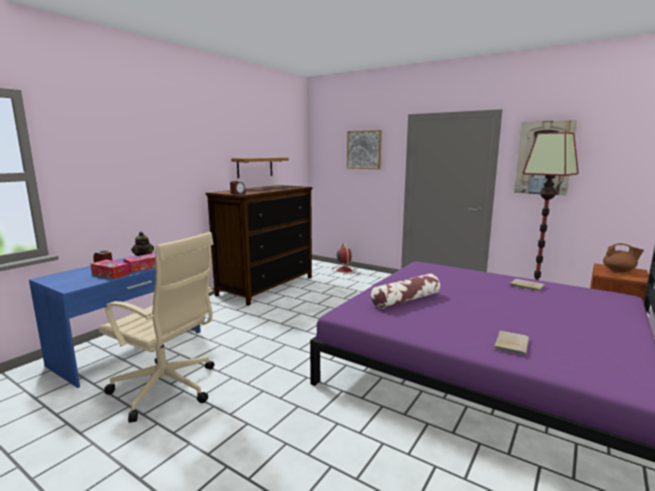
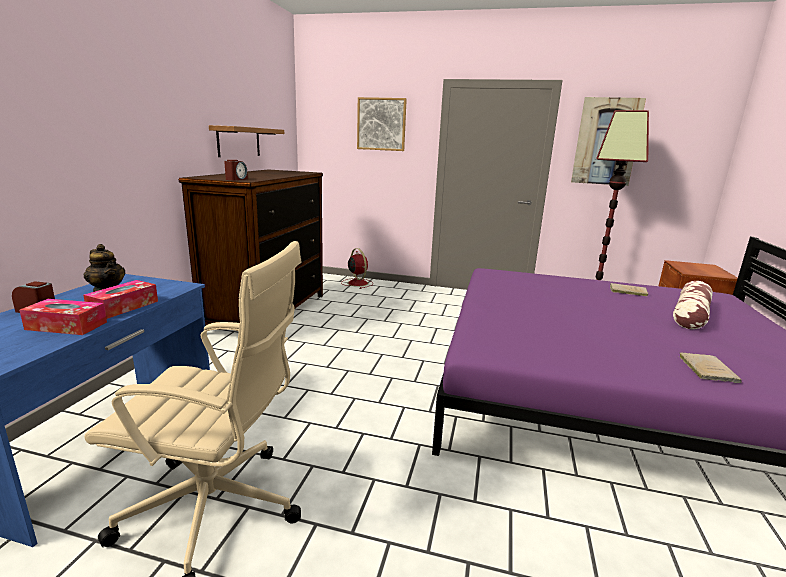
camera: 20 degrees left, 5 degrees up
(405, 300) = (528, 322): pillow -> pillow (690, 315)
(619, 271) = (697, 267): brown teapot -> none

